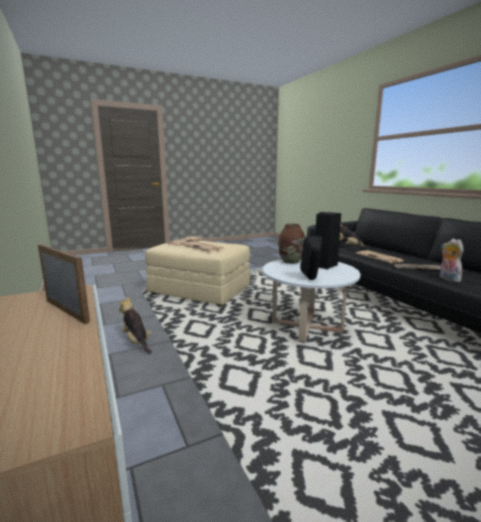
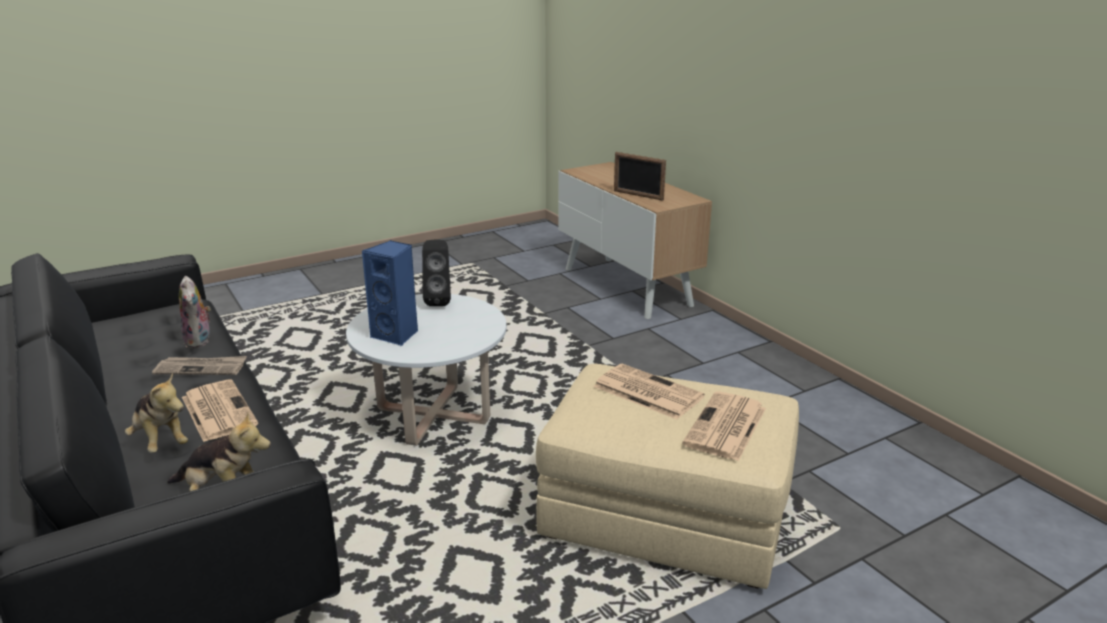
camera: 175 degrees right, 10 degrees up
(137, 342) = (685, 379): plush toy -> plush toy (160, 441)
(290, 261) = (451, 345): brown vase -> none
(323, 265) = (397, 335): black speaker -> blue speaker

